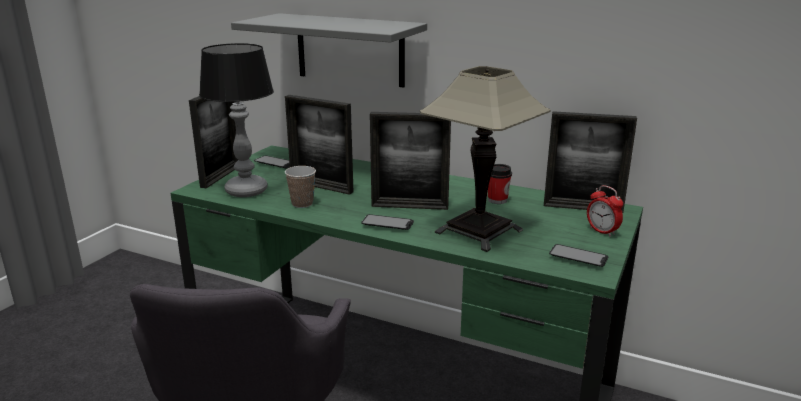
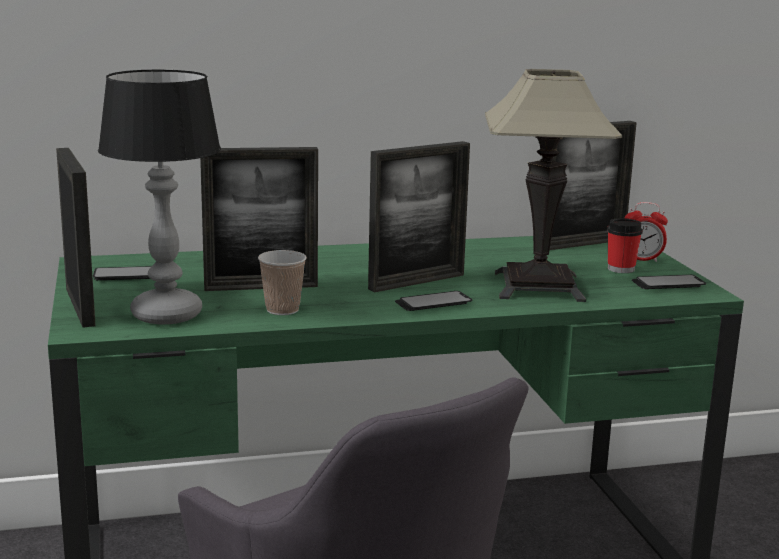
camera: 40 degrees left, 5 degrees down
(350, 50) = (212, 78): grey shelf -> none
(497, 200) = (492, 255): cup -> cup (621, 269)

